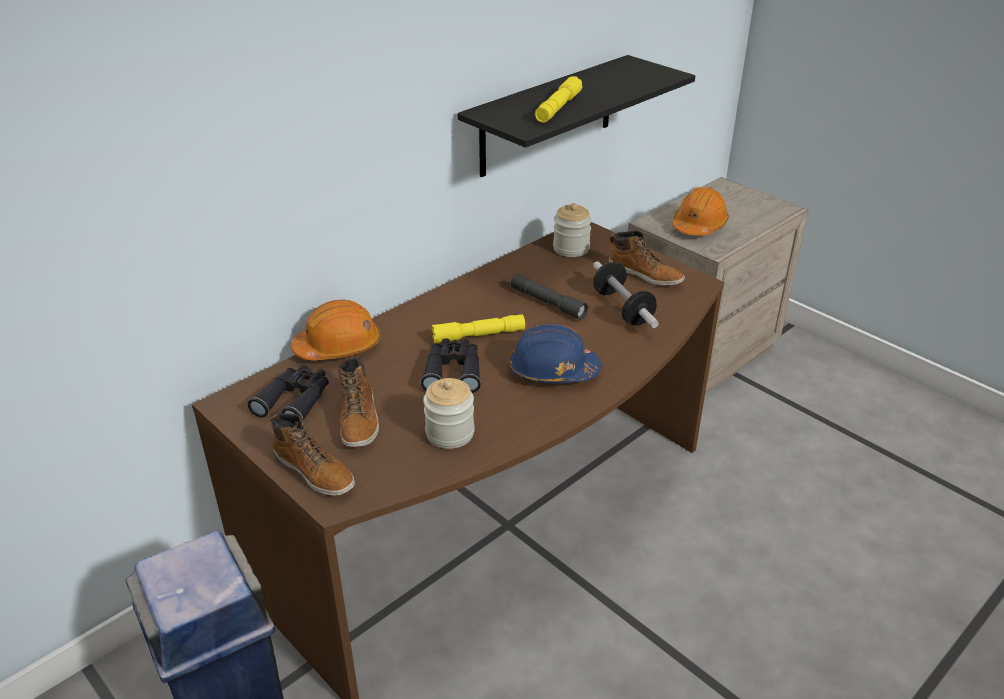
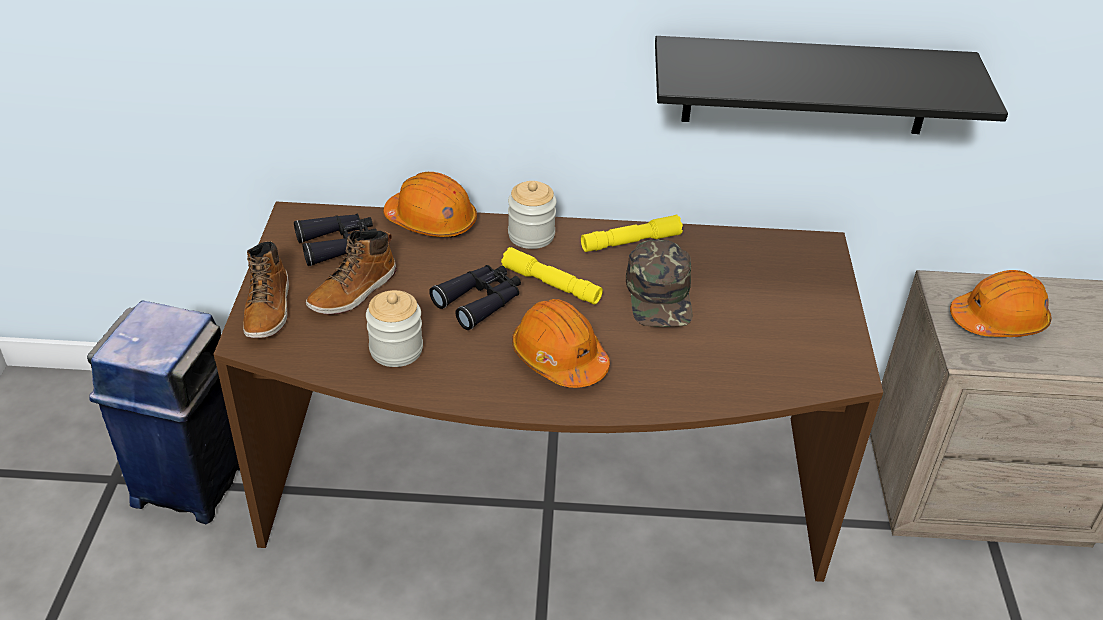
camera: 45 degrees right, 5 degrees up
(548, 303) = (660, 295): grey flashlight -> green cap
(552, 371) = (559, 358): blue hard hat -> orange hard hat
(558, 108) = (760, 77): yellow flashlight -> yellow flashlight (630, 242)
(571, 248) = (774, 256): jar -> jar (531, 235)
(622, 308) = (723, 347): dumbbell -> none
(645, 274) = (806, 329): boot -> none

